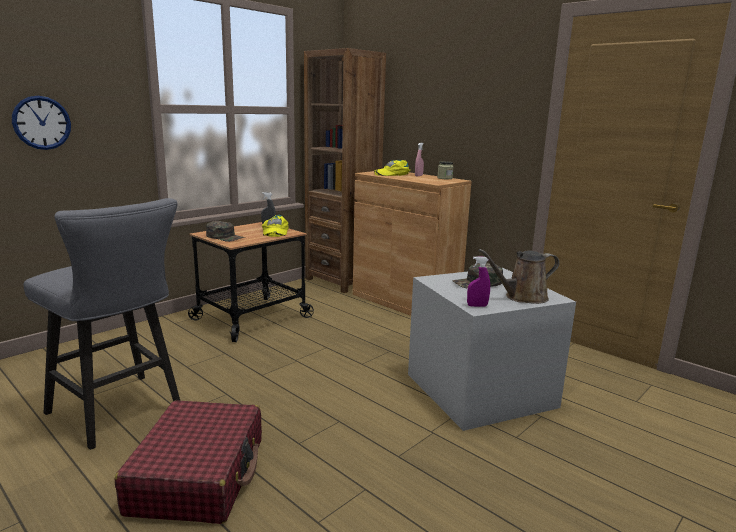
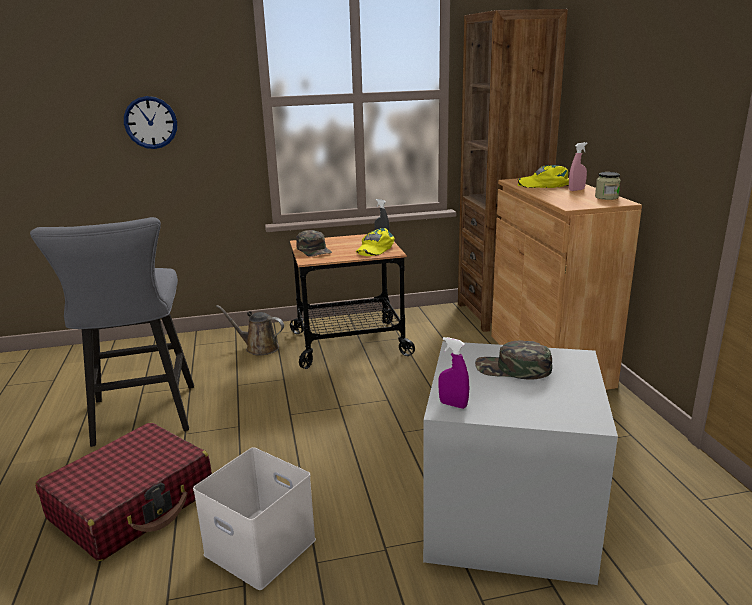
camera: 35 degrees right, 5 degrees up
(345, 463) = (257, 547): none -> white storage box
(522, 297) = (540, 407): brown watering can -> brown watering can (259, 348)

